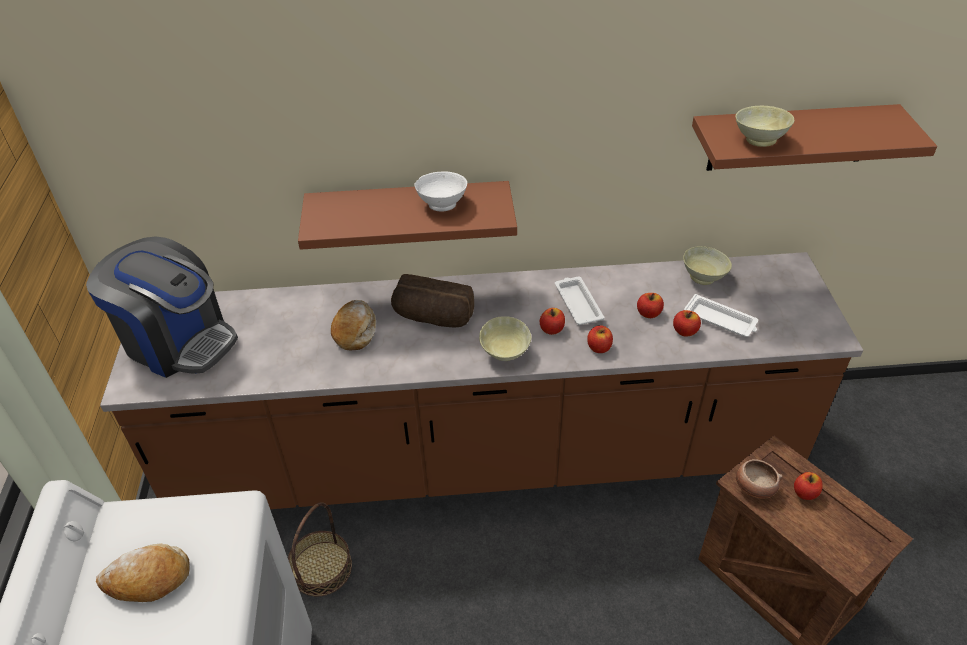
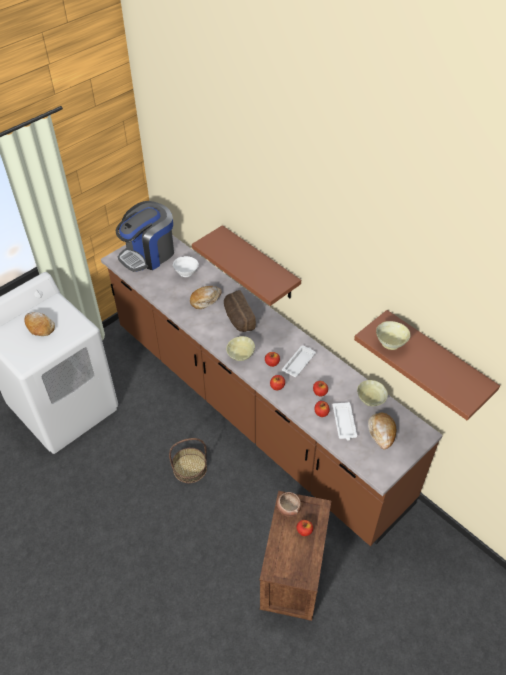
camera: 50 degrees right, 5 degrees up
(178, 341) = (148, 254): coffee machine -> coffee machine turned 60 degrees clockwise
(321, 568) = (147, 392): basket -> basket (190, 468)
(443, 204) = (260, 269): white bowl -> white bowl (186, 273)
(764, 296) = (382, 432): none -> bread

